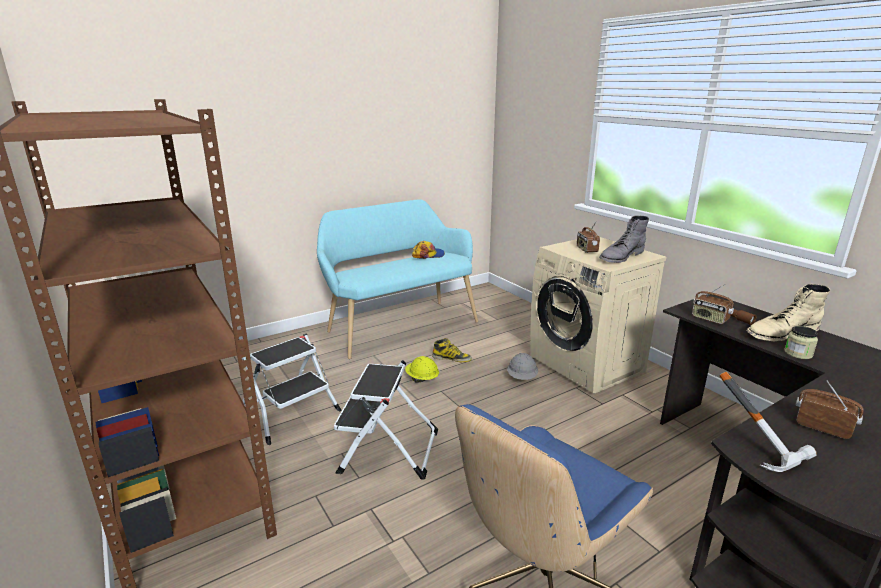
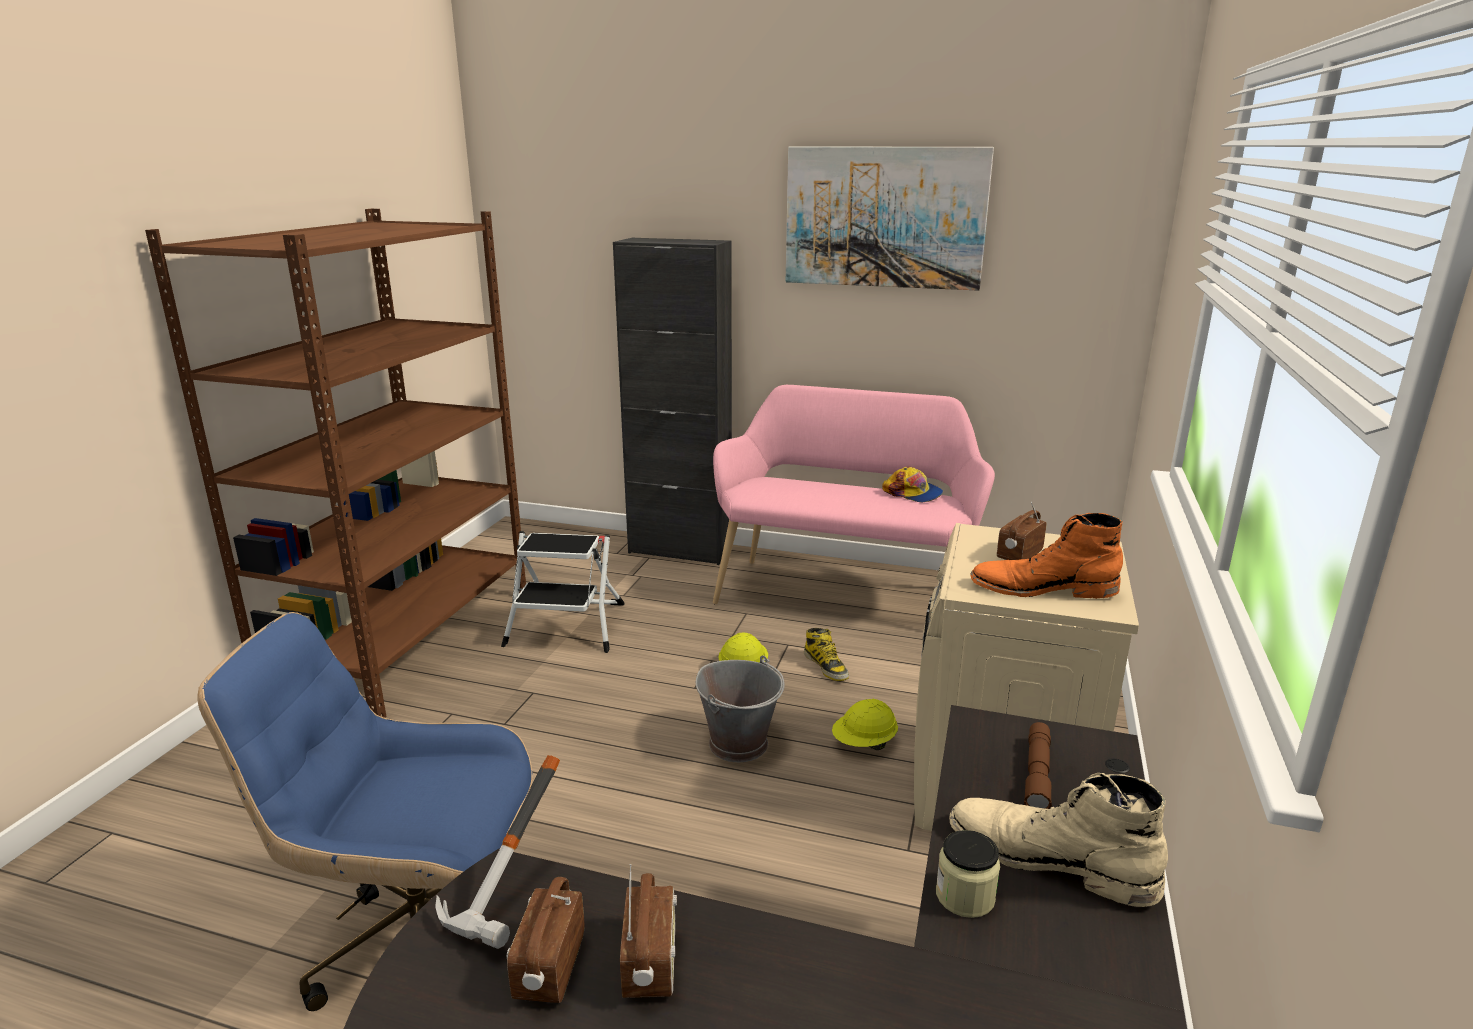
camera: 50 degrees right, 0 degrees up
(275, 343) = (680, 550): none -> black cabinet
(371, 99) = (884, 217): none -> picture
(388, 448) = (574, 715): step ladder -> none
(398, 325) = (844, 592): turquoise bench -> pink bench
(482, 408) = (739, 743): none -> grey bucket
(522, 378) = (864, 744): grey hard hat -> yellow hard hat
(621, 256) = (1042, 588): grey boot -> orange boot
(709, 319) = (983, 760): radio -> radio (548, 967)

